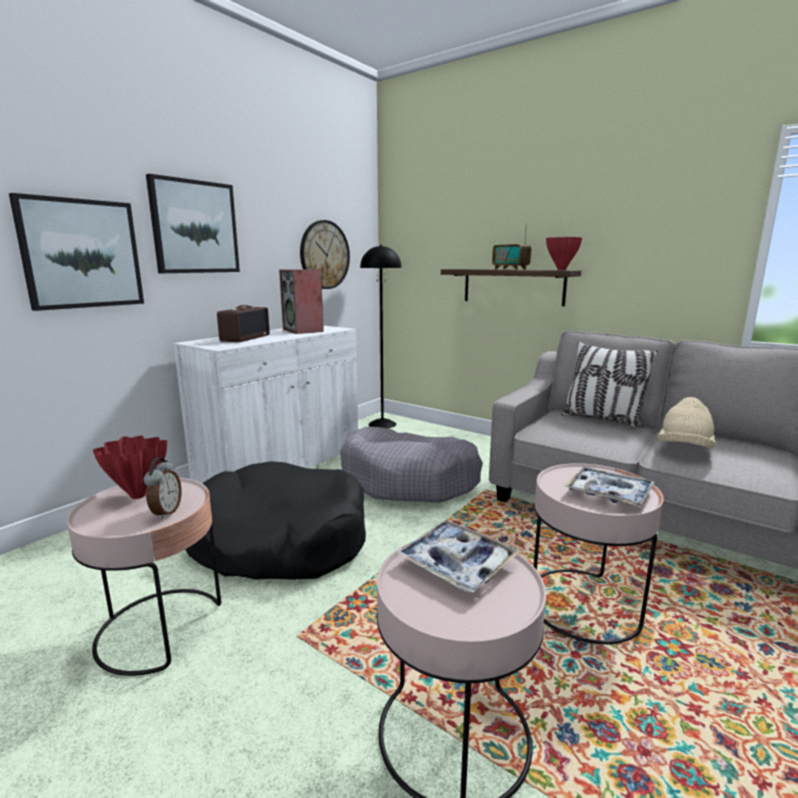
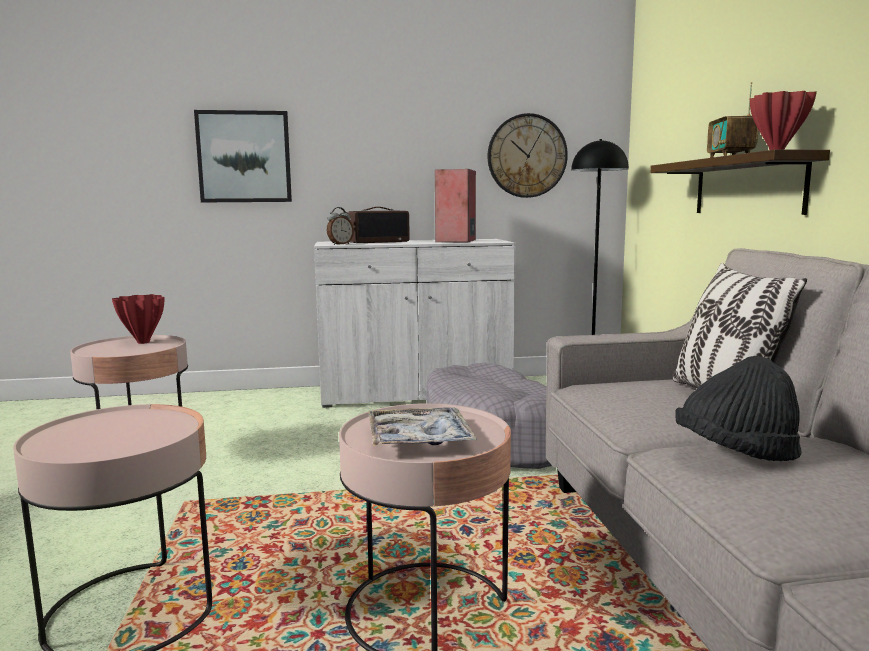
camera: 45 degrees right, 5 degrees down
(165, 512) = (127, 352): alarm clock -> alarm clock (340, 244)
(194, 227) = (353, 130): picture -> none
(279, 540) = (300, 442): black dog bed -> none
(457, 564) = (145, 424): tray -> none
(684, 449) = (735, 454): beige hat -> black hat

